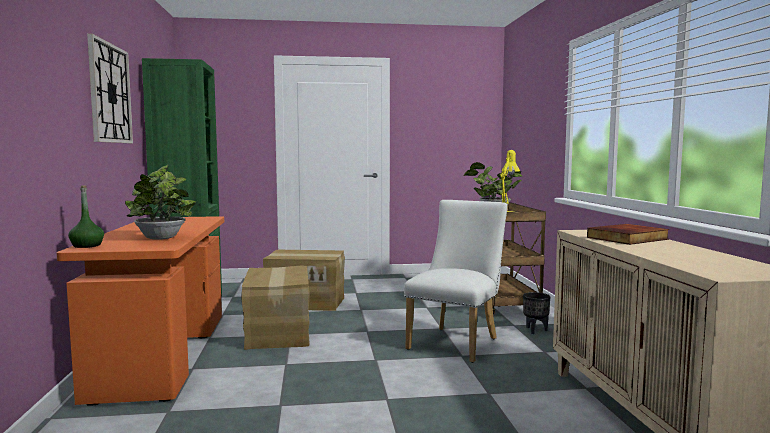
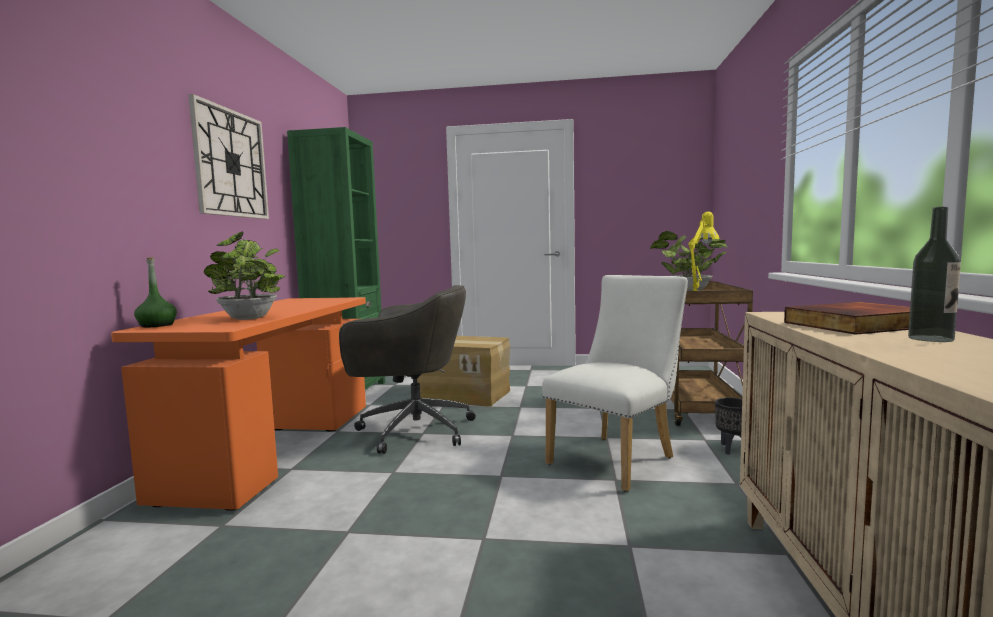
camera: 15 degrees right, 0 degrees up
(279, 333) = (412, 430): cardboard box -> grey office chair
(667, 246) = (930, 339): none -> bottle

